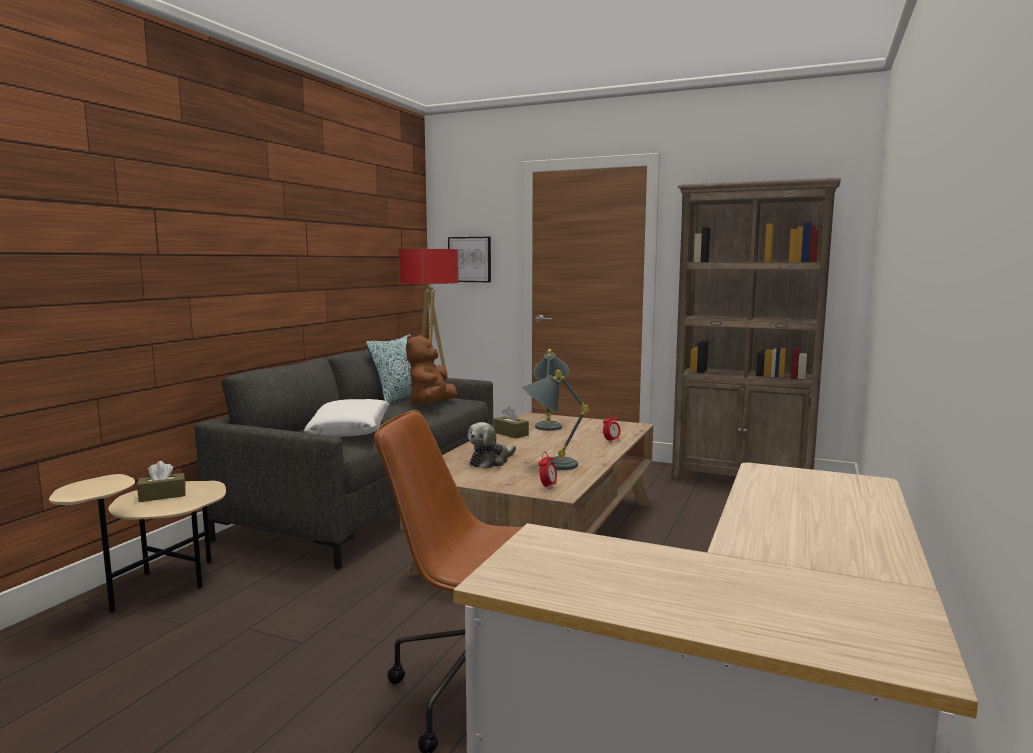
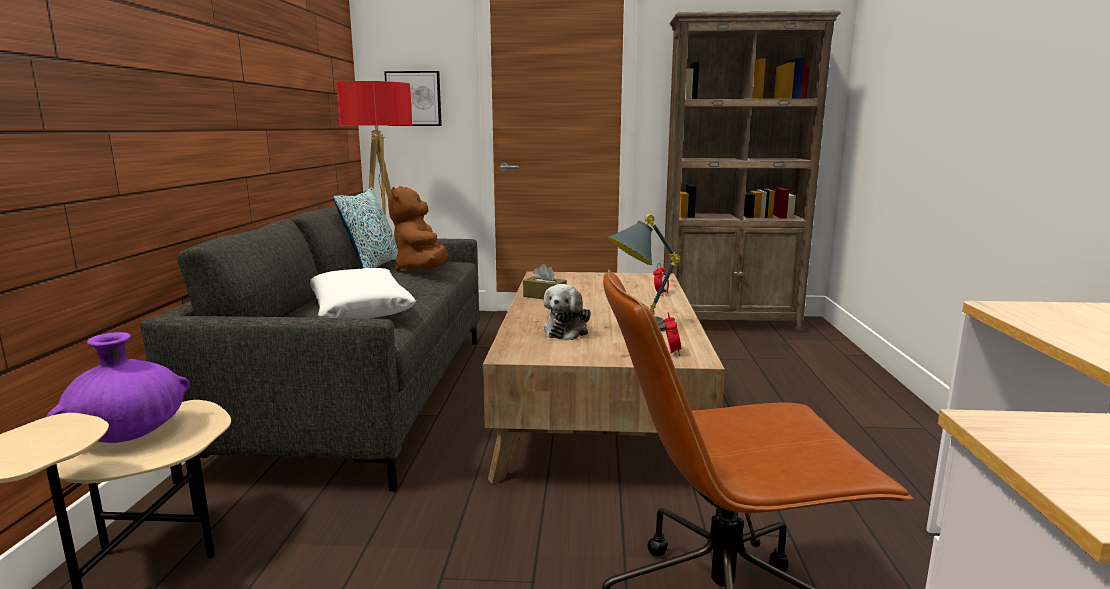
camera: 20 degrees left, 5 degrees up
(162, 495) = (129, 434): brown tissue box -> purple vase
(550, 425) = (573, 283): grey table lamp -> none

